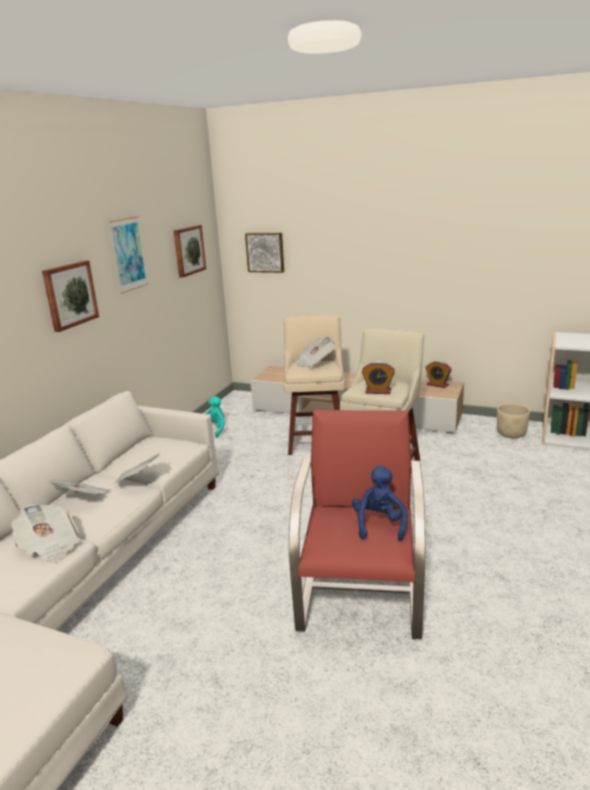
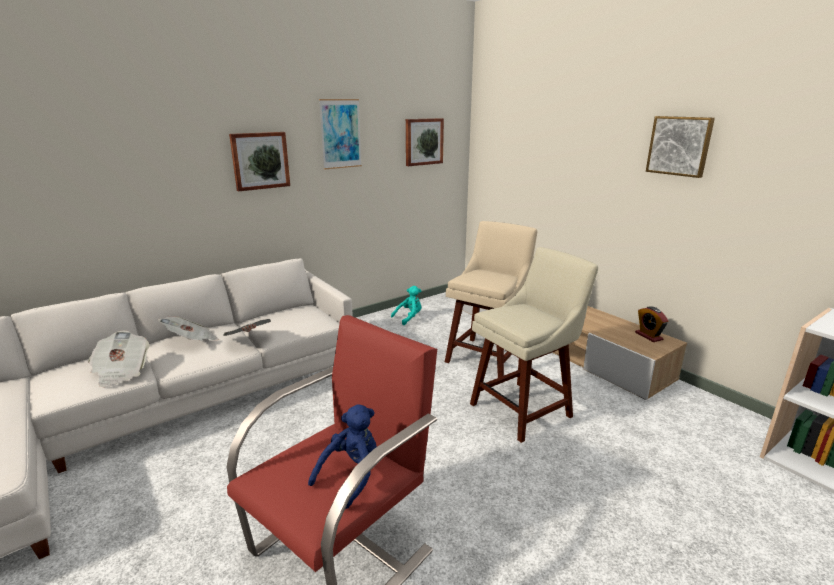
camera: 30 degrees right, 0 degrees up
(265, 252) = (505, 153): picture -> picture (679, 146)
(314, 363) = (493, 274): newspaper -> none
(378, 391) = (515, 320): alarm clock -> none
(511, 434) = (725, 427): beige planter -> none

